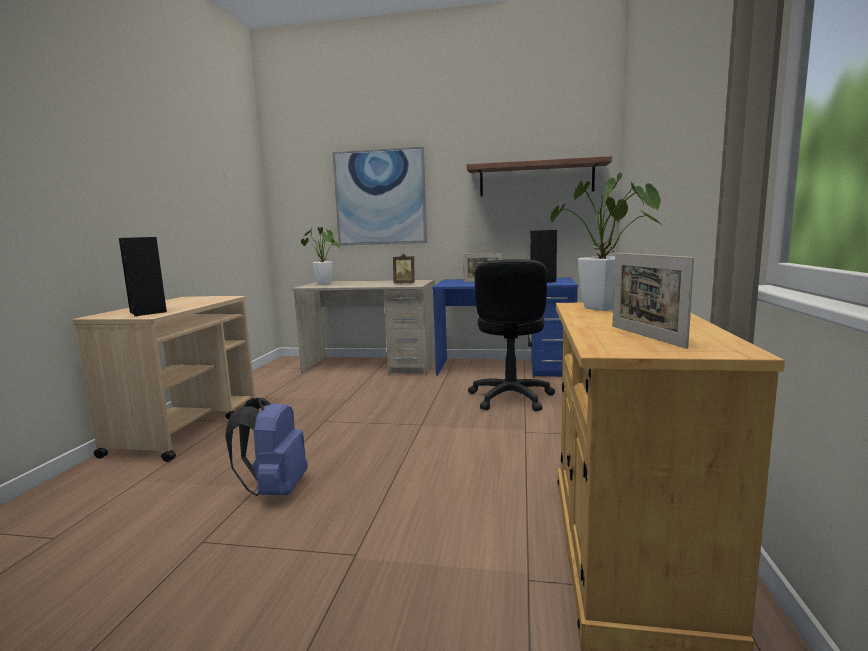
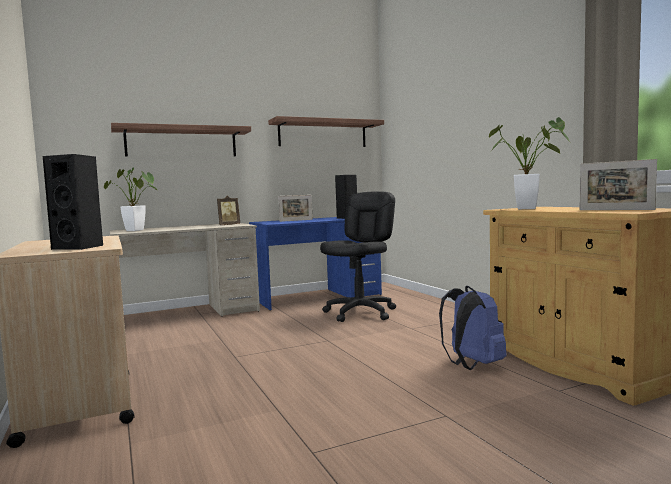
camera: 35 degrees left, 5 degrees down
(275, 490) = (298, 406): blue backpack -> blue backpack (472, 365)
(380, 197) = (182, 142): picture -> shelf
(510, 398) = (360, 313): black office chair -> black office chair turned 120 degrees counterclockwise

